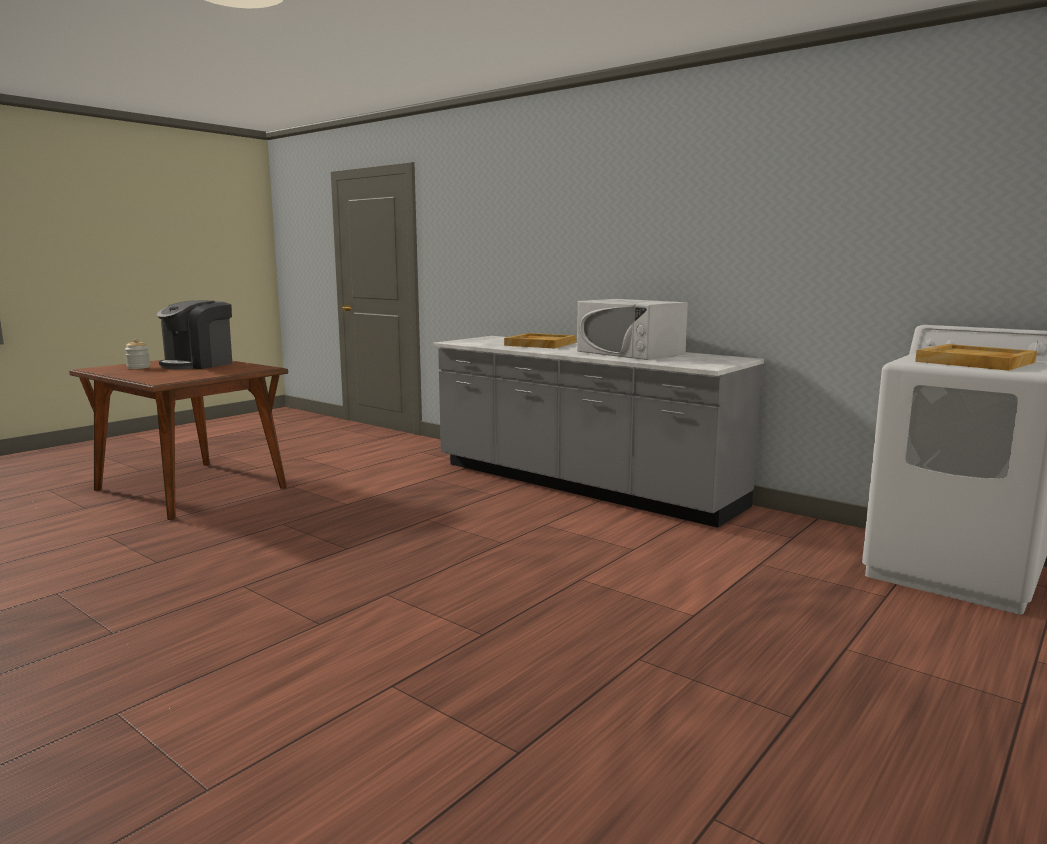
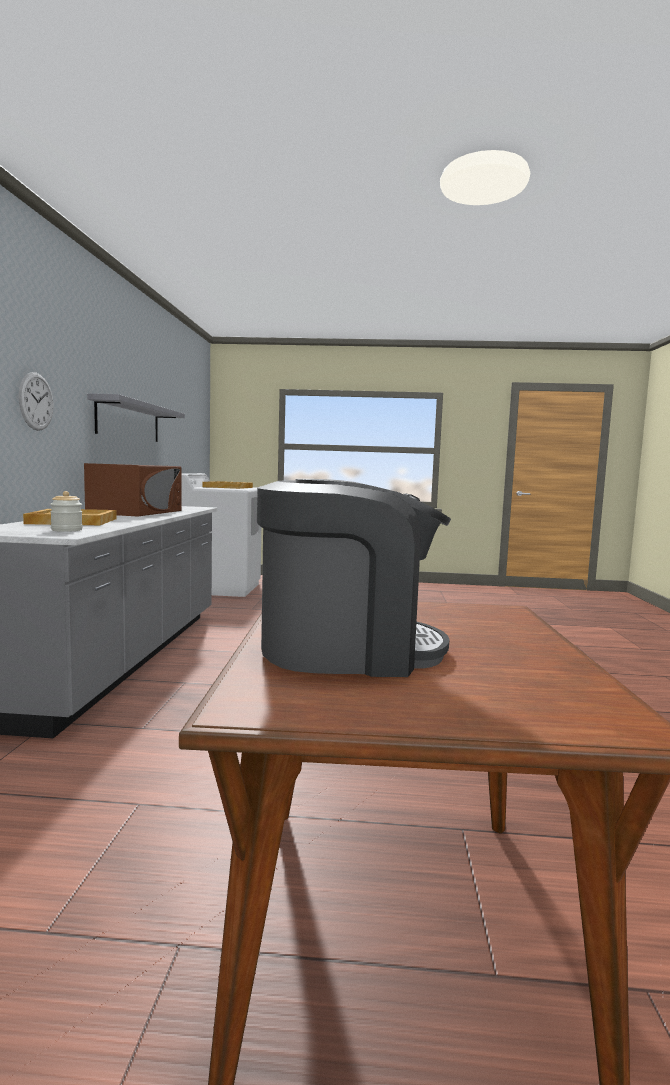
camera: 125 degrees left, 5 degrees down
(138, 367) = (490, 680): jar -> jar (67, 530)
(579, 247) = (36, 401): none -> wall clock
(630, 353) = (136, 512): white microwave -> brown microwave
(746, 246) = (129, 421): none -> grey shelf

